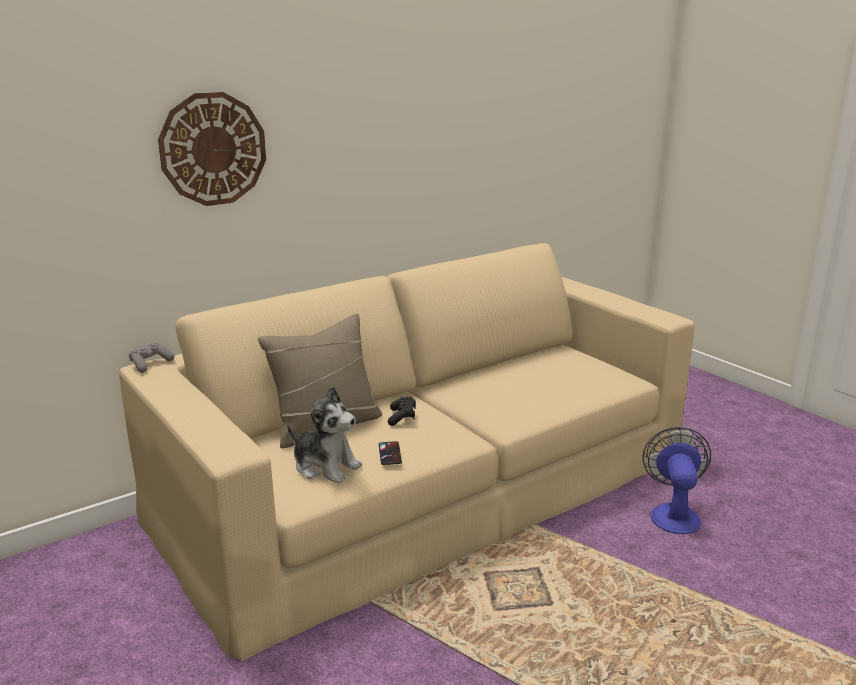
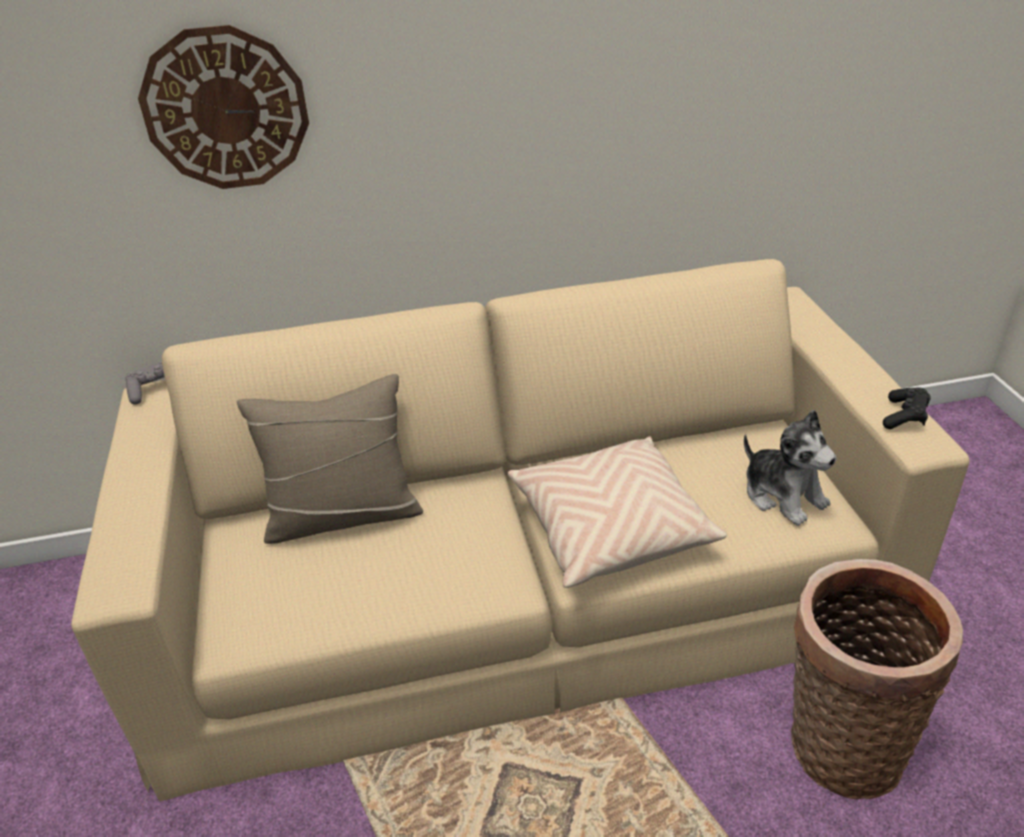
camera: 25 degrees right, 15 degrees up
(325, 466) = (296, 591): plush toy -> plush toy (783, 495)
(390, 453) = (386, 591): phone -> none
(402, 417) = (446, 524): black game controller -> black game controller (904, 417)
(507, 402) = (610, 528): none -> beige pillow
(673, 513) = (840, 742): fan -> basket

